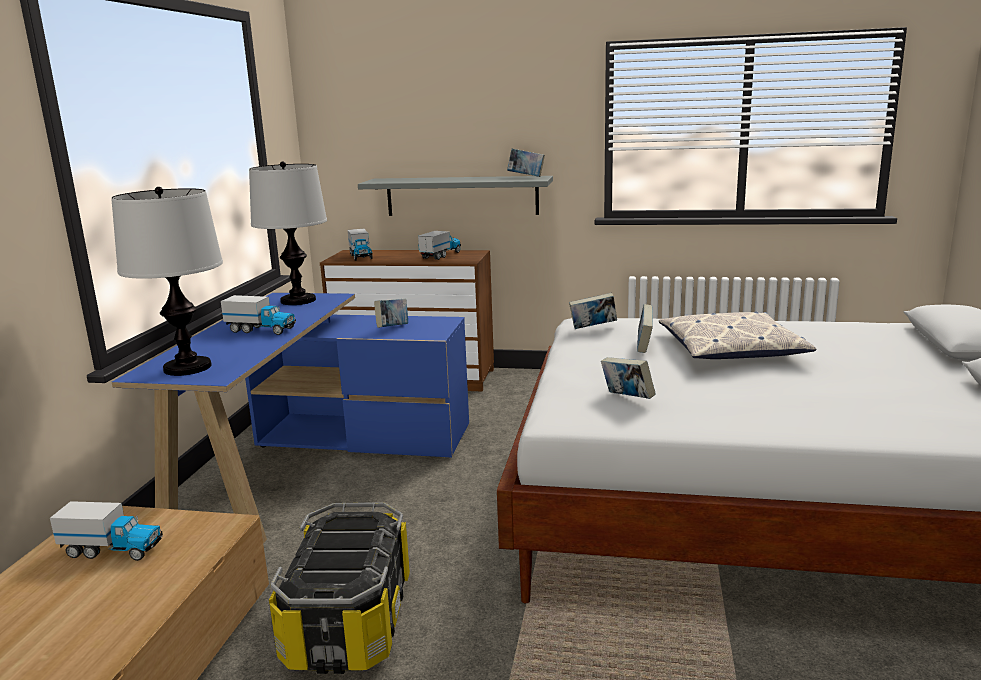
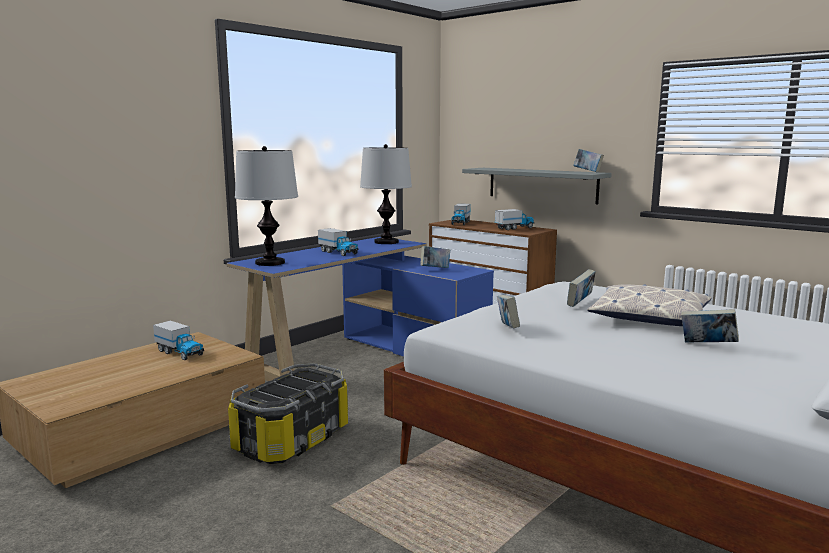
camera: 30 degrees right, 5 degrees down
(593, 328) = (563, 287): book -> book (707, 345)

